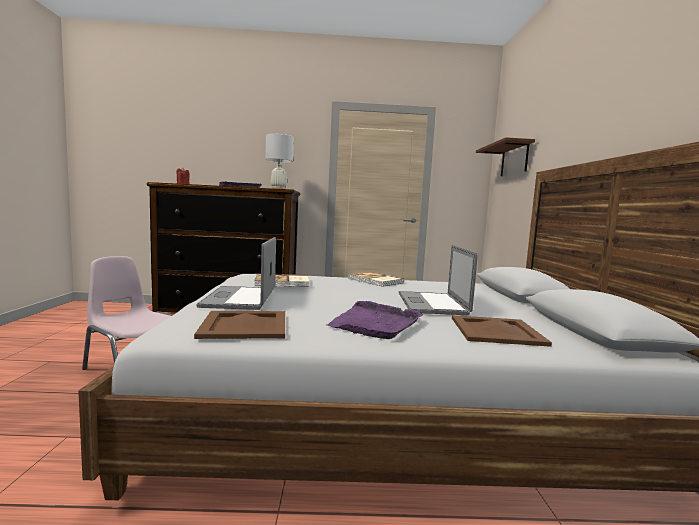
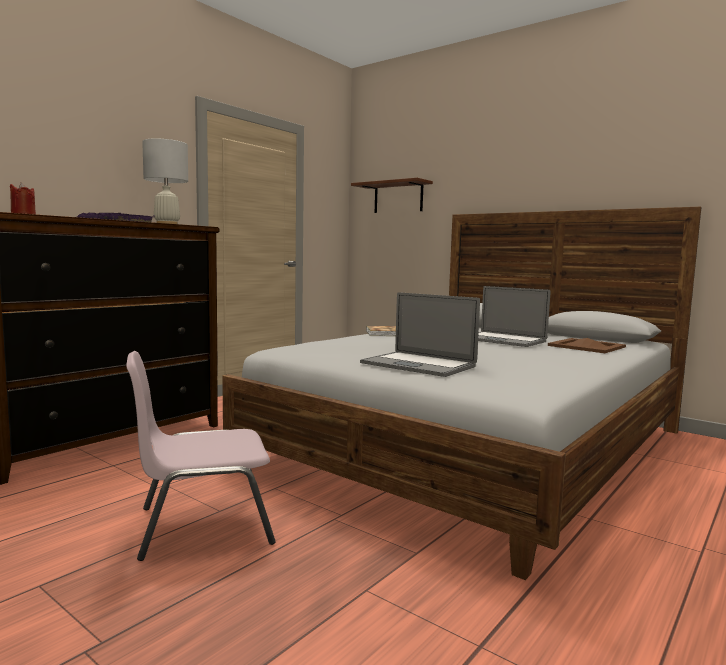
camera: 50 degrees left, 0 degrees up
(245, 325) = (527, 376): brown tray -> none
(282, 283) = (373, 347): book -> none
(375, 323) = (547, 357): purple tray -> none

